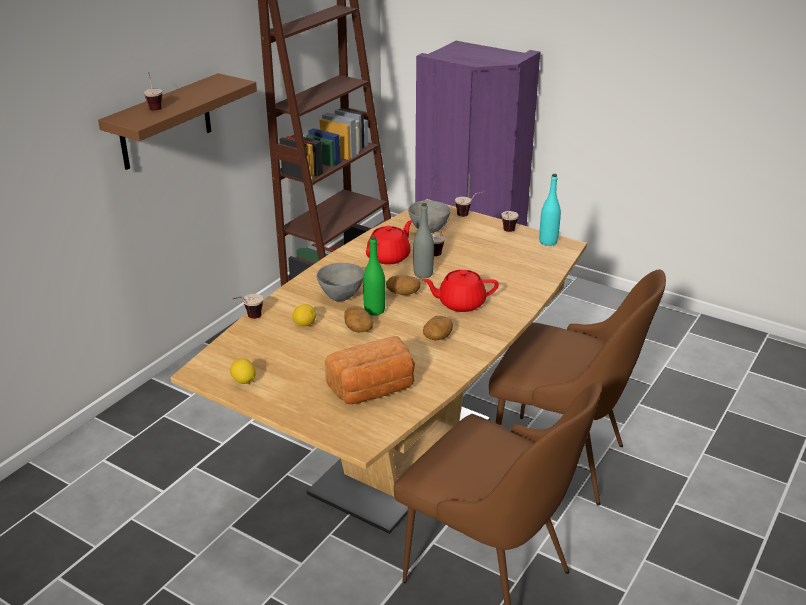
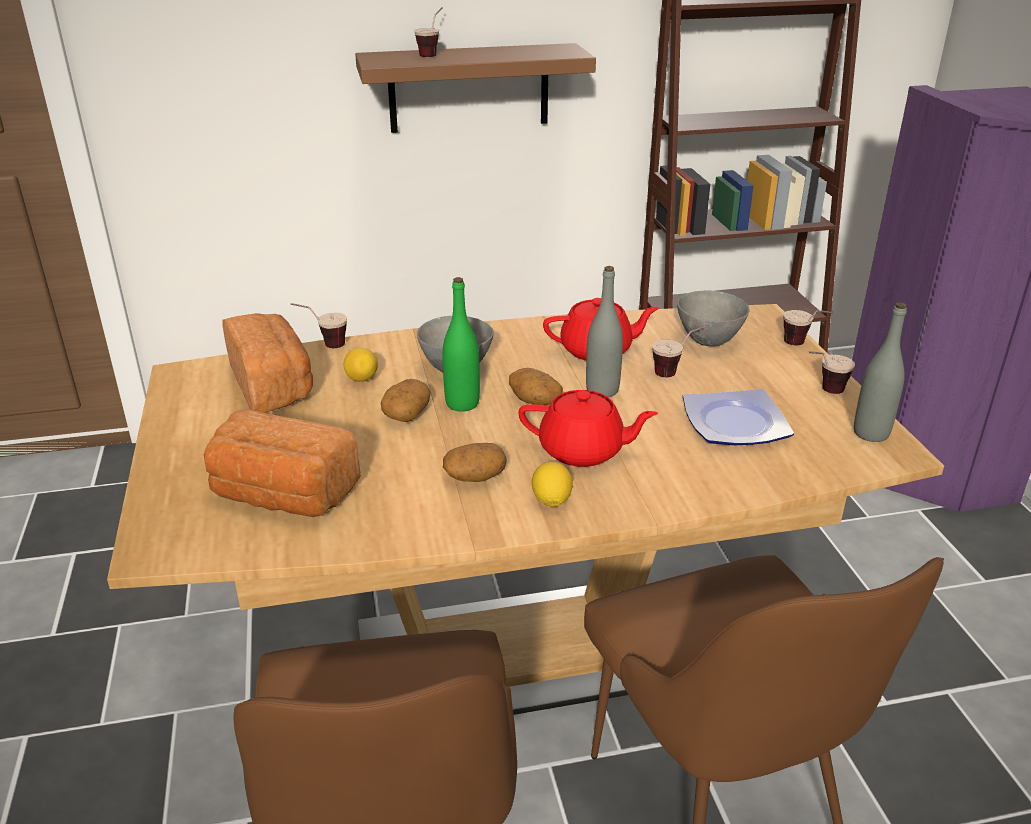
camera: 45 degrees right, 0 degrees up
(244, 381) = (193, 406): lemon -> lemon (551, 500)
(265, 350) = (273, 385): none -> bread
(460, 303) = (583, 451): red teapot -> red teapot turned 150 degrees clockwise
(495, 262) = (732, 423): none -> plate
(548, 242) = (871, 433): turquoise bottle -> grey bottle

